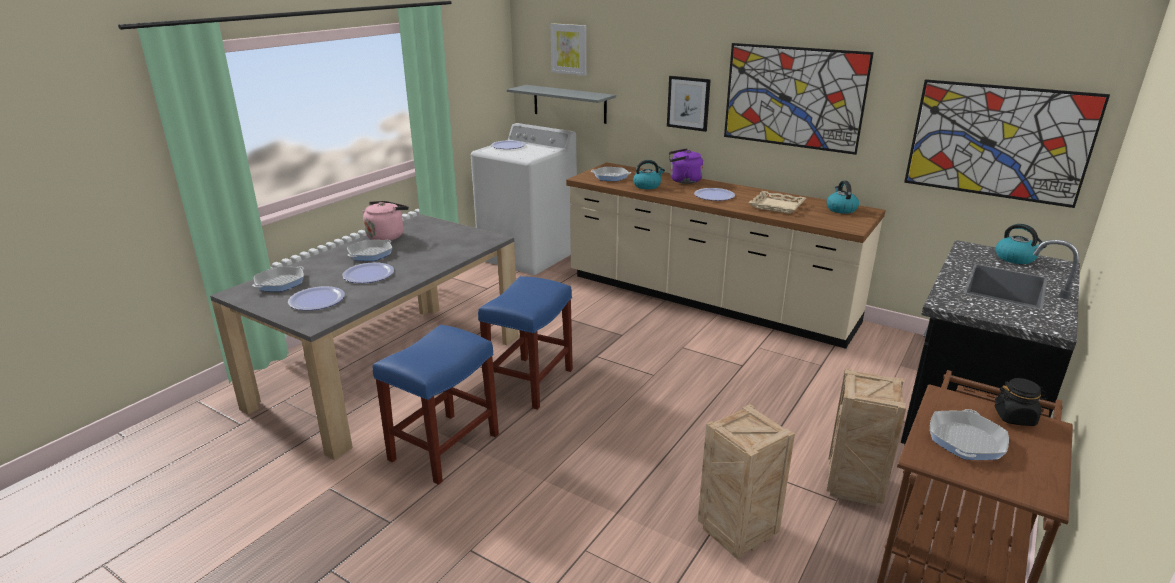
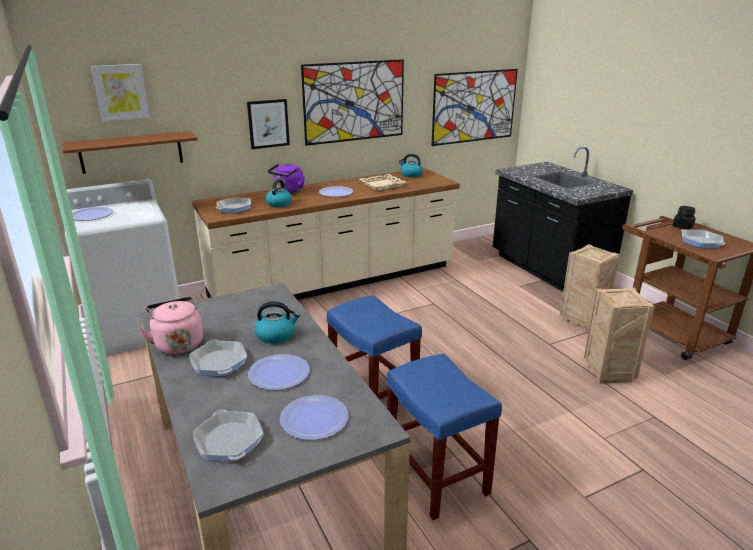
camera: 60 degrees left, 0 degrees up
(569, 104) = (131, 152): grey shelf -> brown shelf
(1015, 258) = (532, 168): kettle -> kettle (276, 335)

